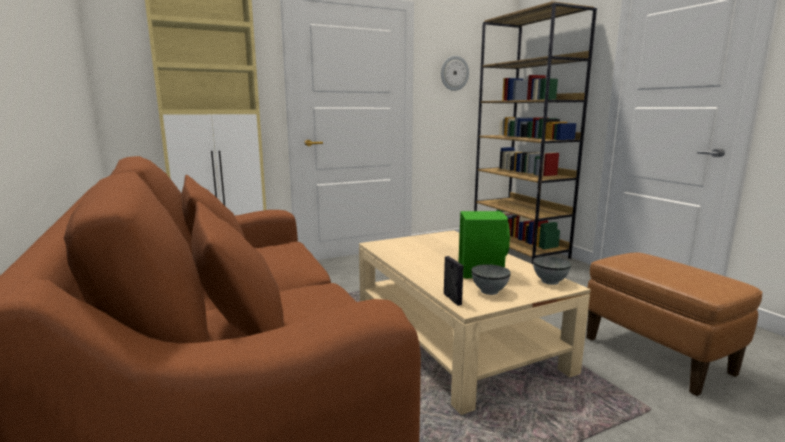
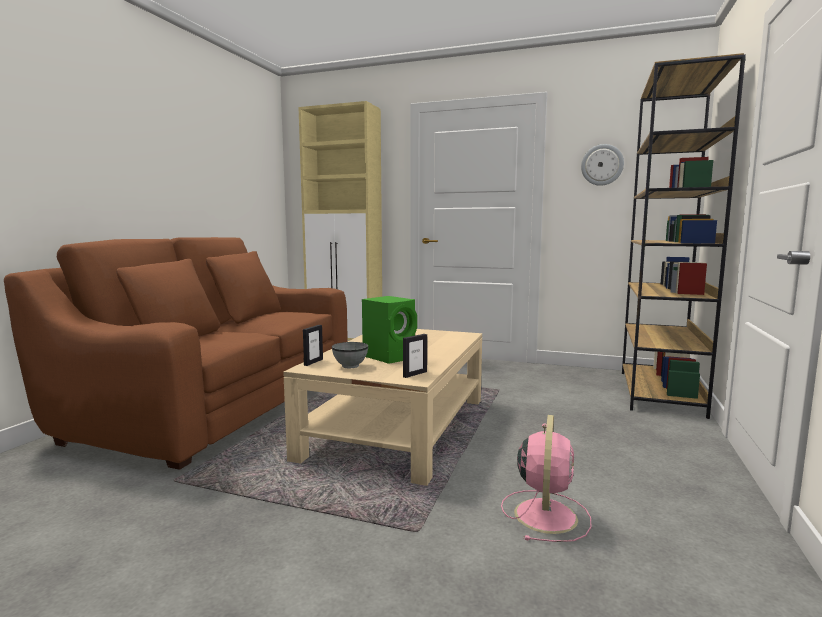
camera: 45 degrees right, 5 degrees down
(549, 281) = (415, 374): grey bowl -> picture frame
(655, 355) = (545, 514): brown ottoman -> pink fan

